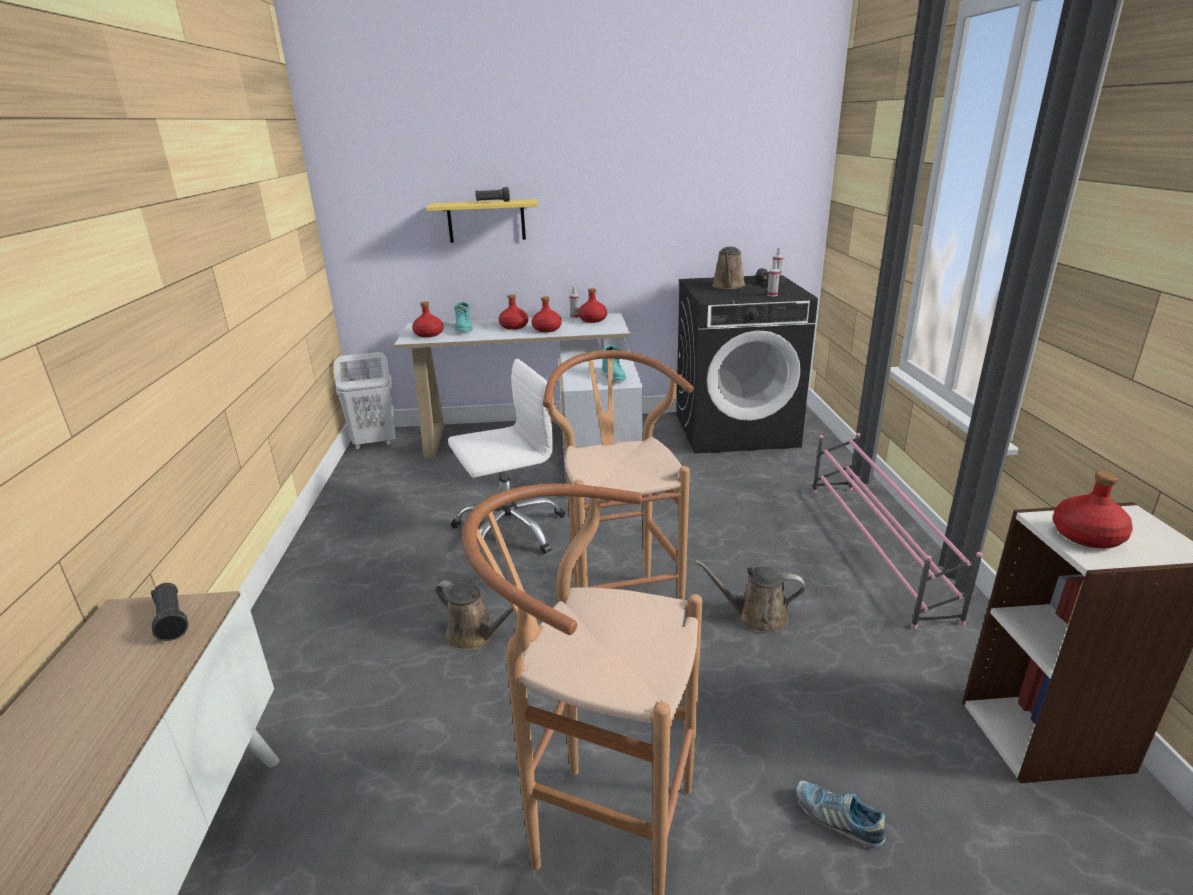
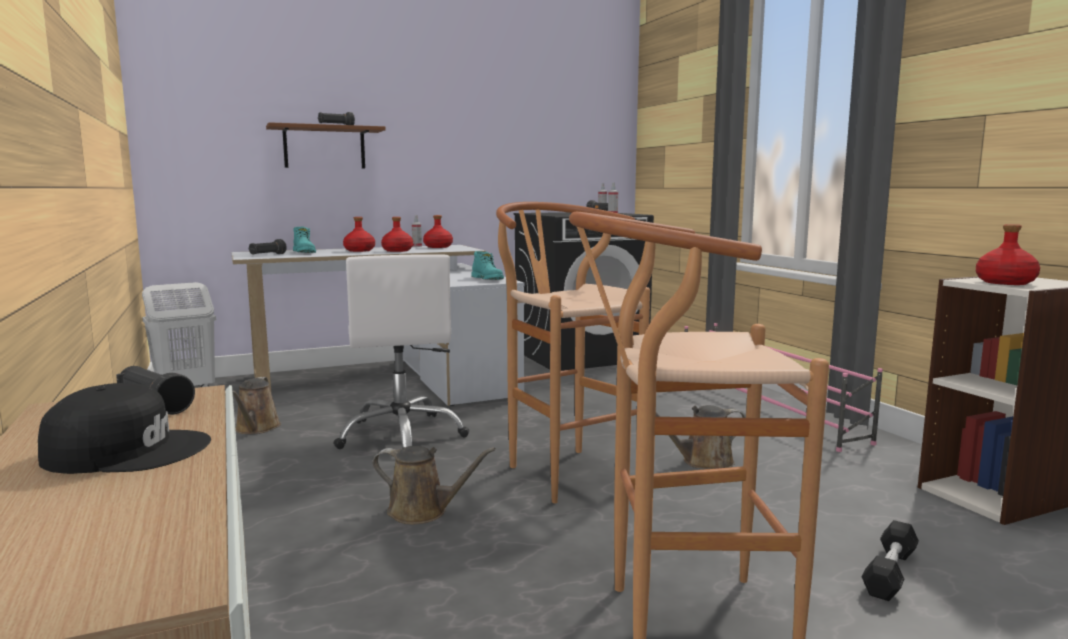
camera: 20 degrees left, 15 degrees down
(108, 695) = (127, 450): none -> black cap
(428, 334) = (267, 255): red bottle -> black flashlight
(486, 221) = (324, 147): yellow shelf -> brown shelf
(509, 529) = (402, 435): white office chair -> white office chair turned 120 degrees clockwise
(728, 286) = (566, 213): brown watering can -> brown watering can (256, 428)
(837, 819) = (889, 573): shoe -> black dumbbell

